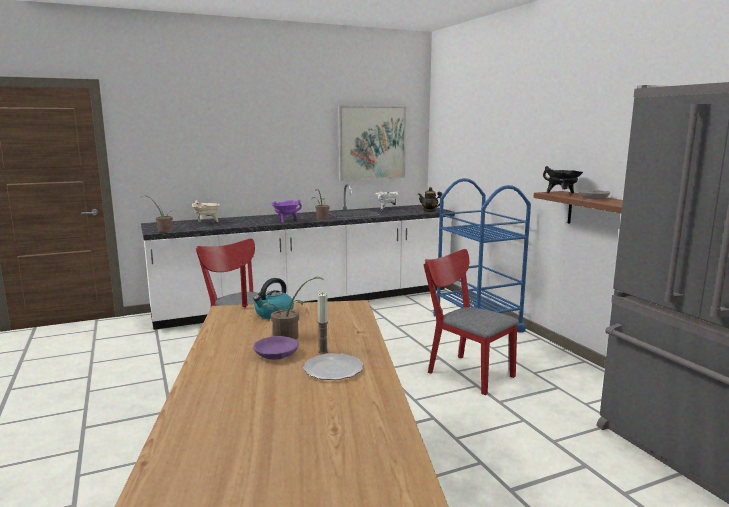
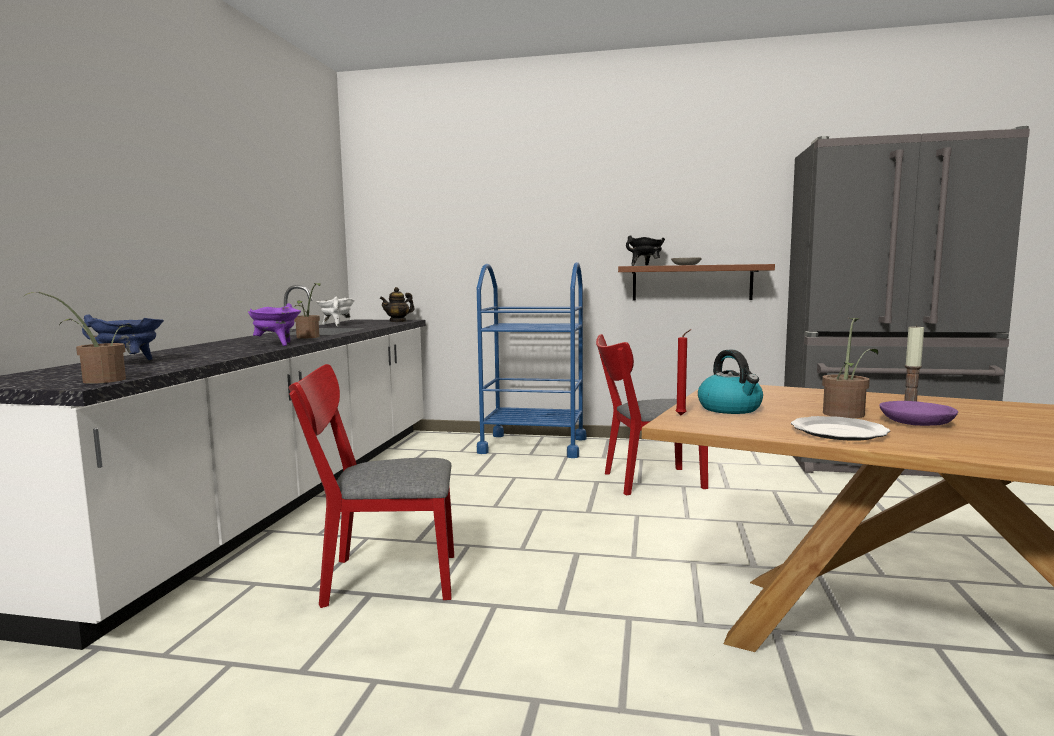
camera: 55 degrees left, 5 degrees down
(206, 223) = (130, 363): beige cooking pot -> blue cooking pot
(332, 369) = (977, 412): plate -> plate (837, 432)
(372, 143) = (297, 223): picture -> none

